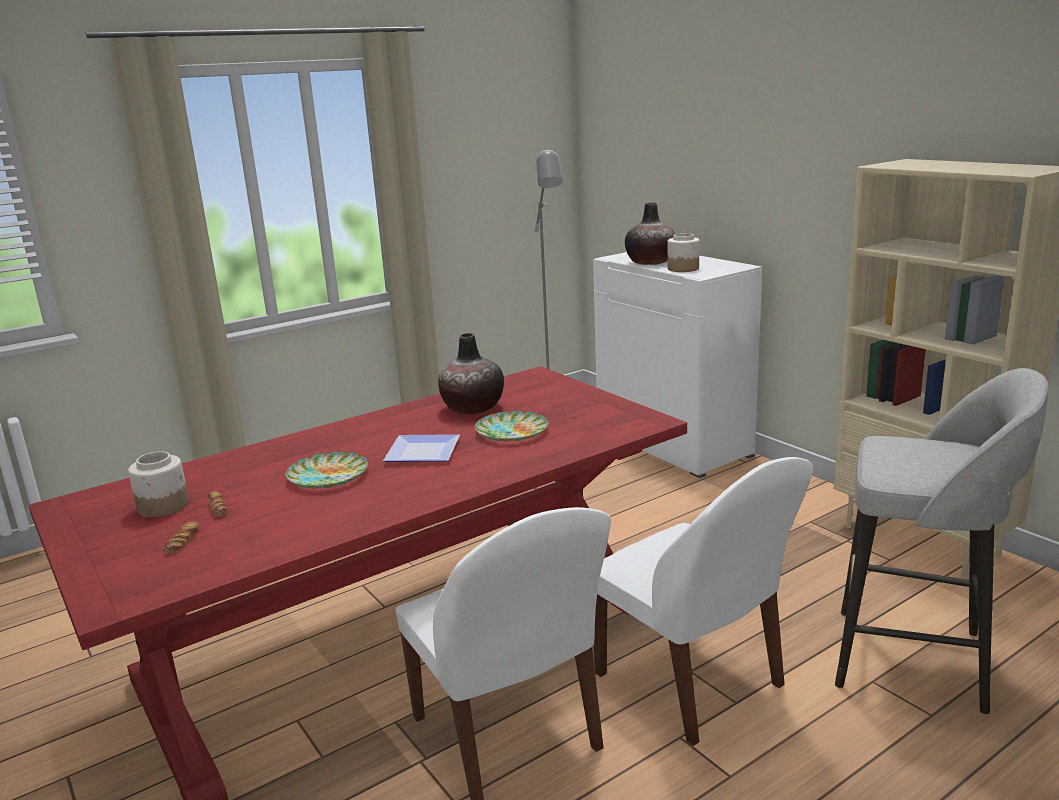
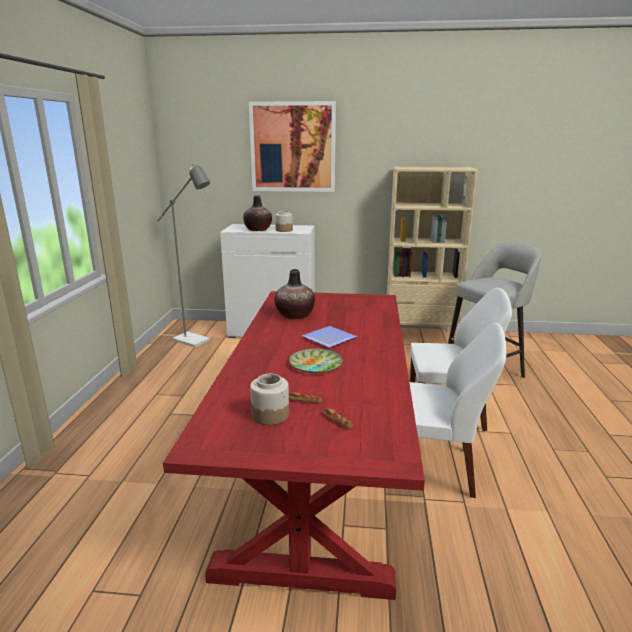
camera: 50 degrees left, 0 degrees up
(511, 431) = (342, 318): plate -> none
(740, 116) = (293, 147): none -> picture

